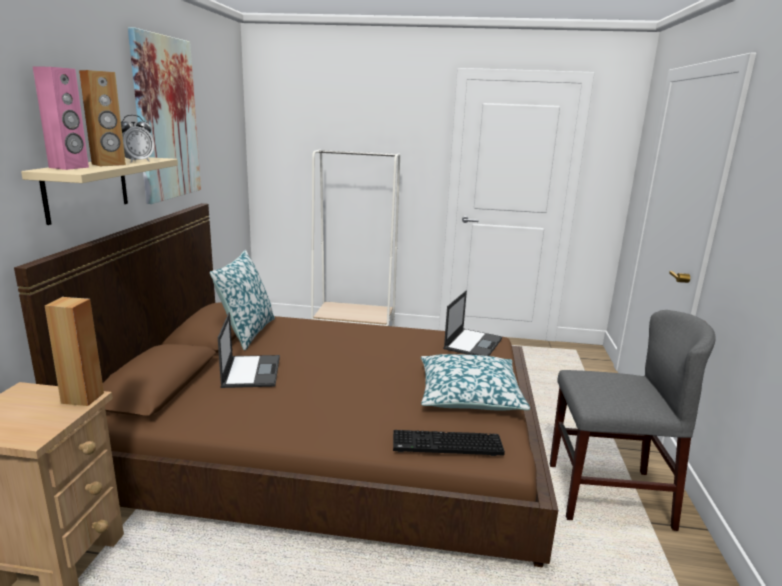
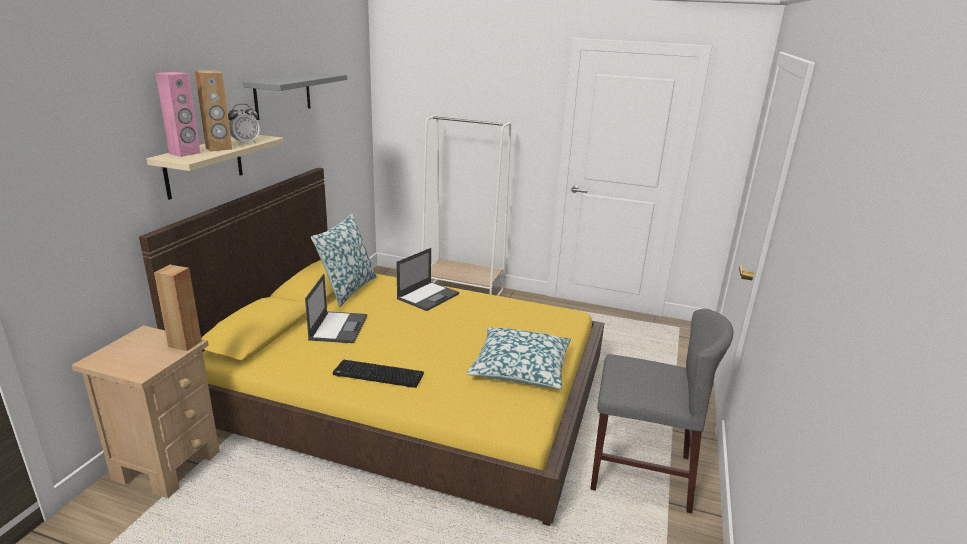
camera: 10 degrees right, 5 degrees up
(166, 119) = (283, 95): picture -> grey shelf
(332, 437) = (409, 390): brown bed -> yellow bed
(446, 445) = (475, 412): keyboard -> keyboard (377, 375)
(473, 343) = (549, 317): laptop -> laptop (428, 296)

